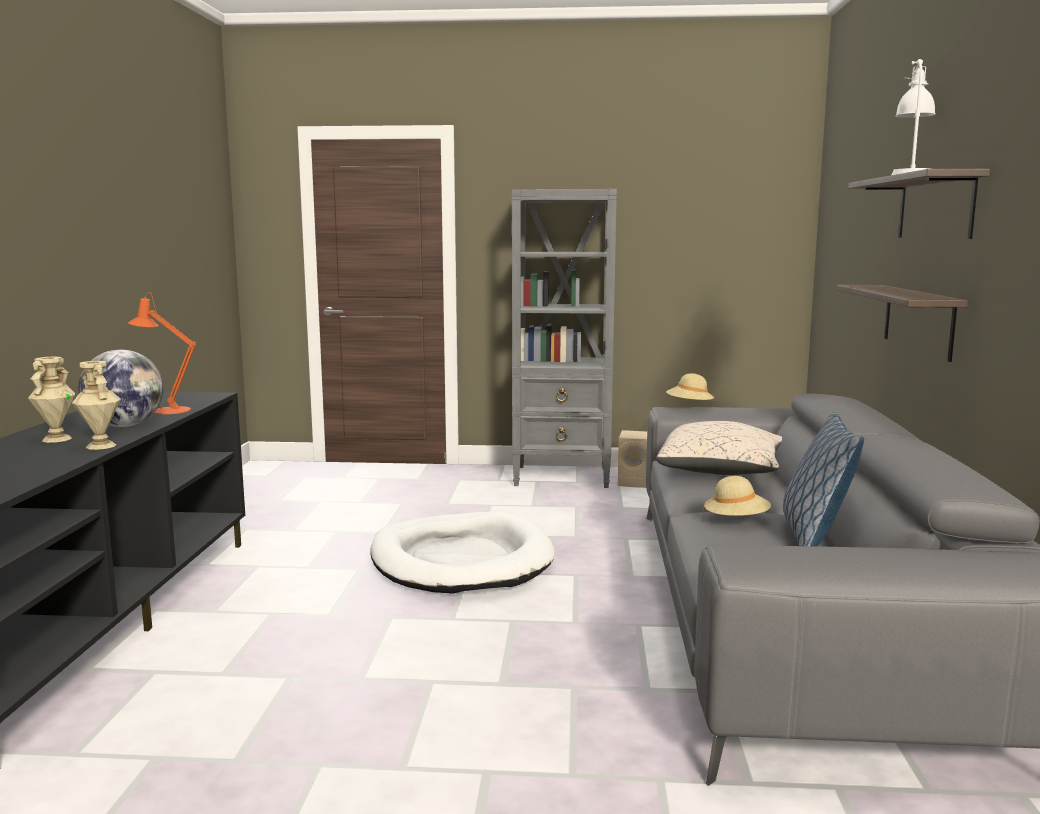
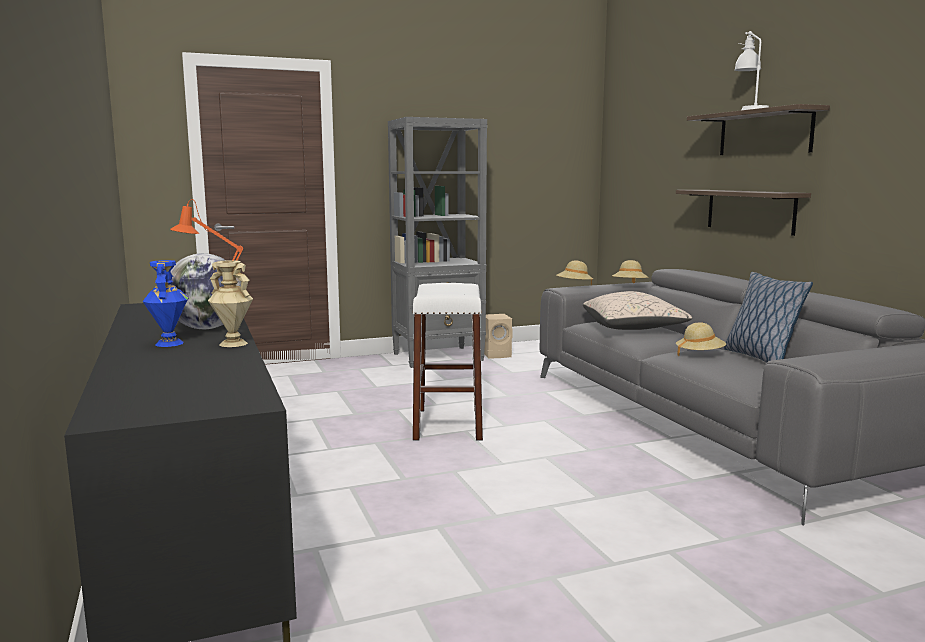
camera: 25 degrees left, 0 degrees up
(56, 439) = (168, 343): beige vase -> blue vase
(461, 560) = (448, 424): white dog bed -> white stool
(764, 412) = (629, 285): none -> beige hat

